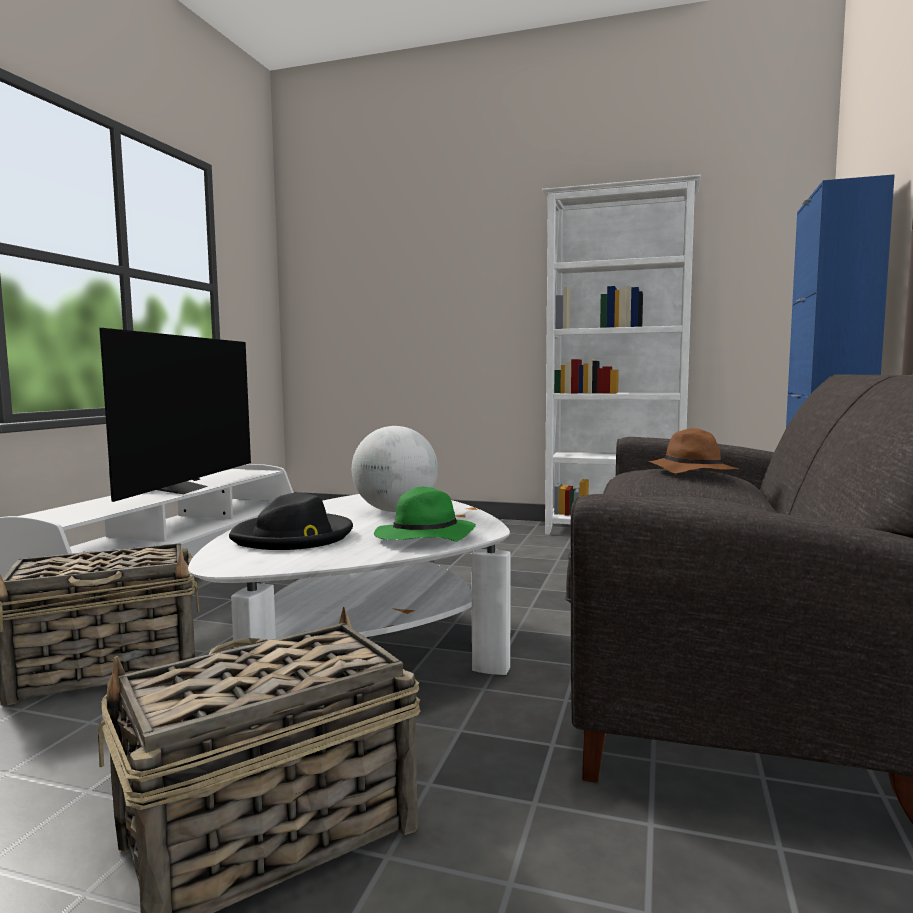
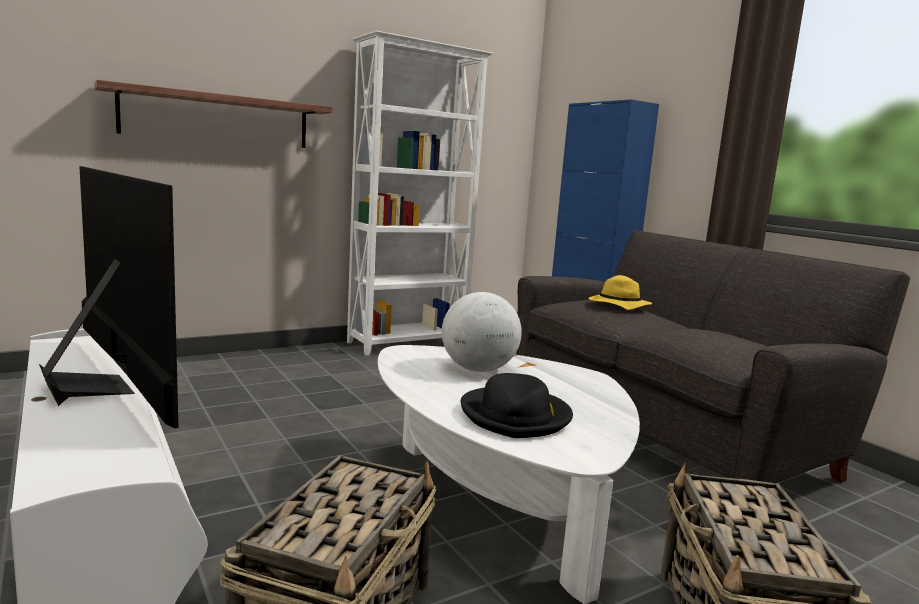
camera: 50 degrees left, 5 degrees up
(424, 538) = (586, 391): green hat -> none
(430, 303) = (217, 119): none -> shelf
(690, 472) = (618, 305): brown hat -> yellow hat

